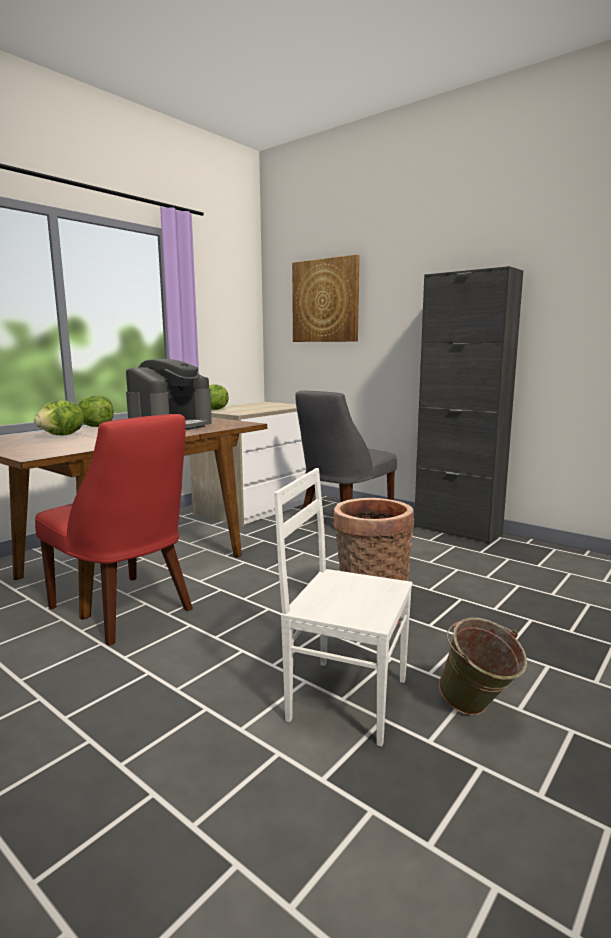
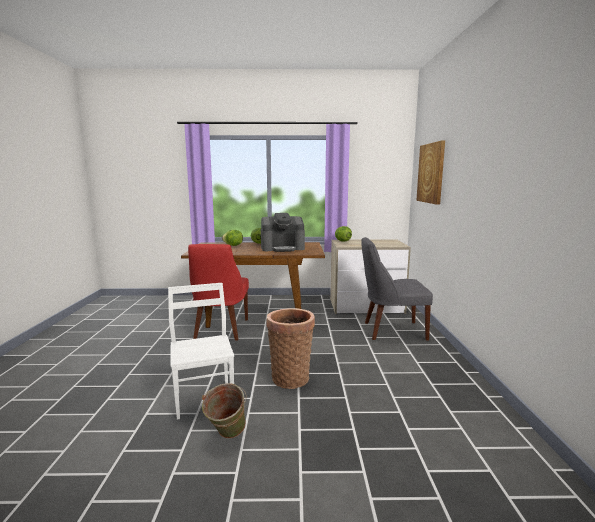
camera: 50 degrees right, 0 degrees up
(457, 530) = (453, 365): black cabinet -> none

